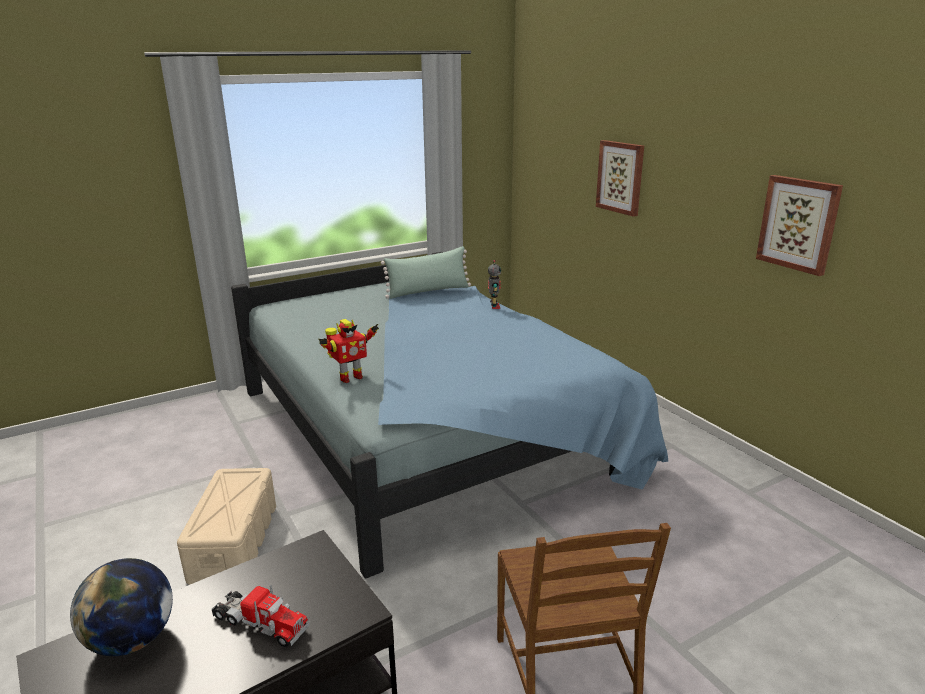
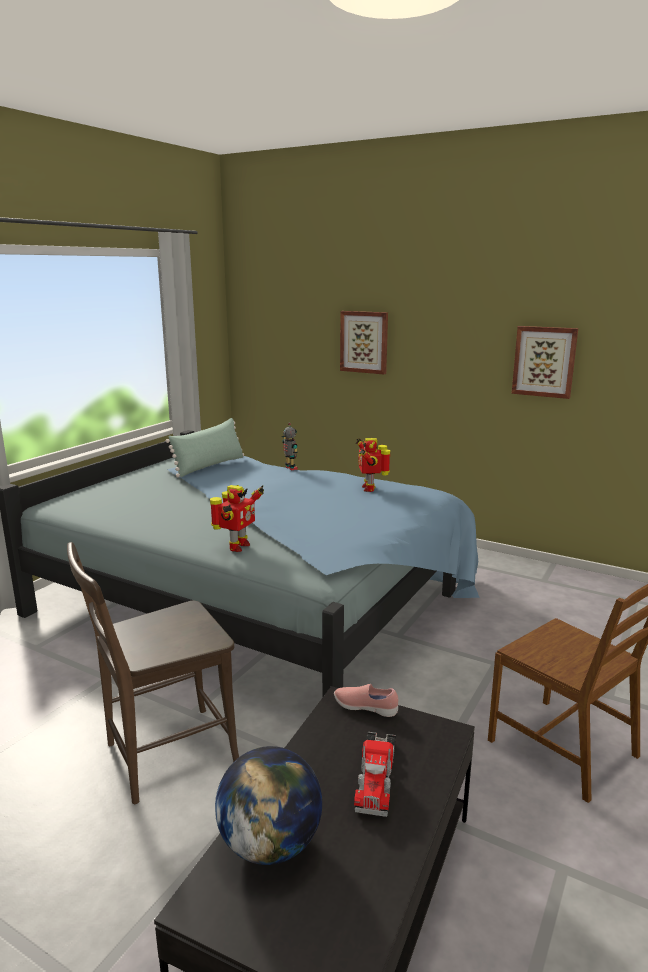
camera: 30 degrees left, 5 degrees down
(234, 542) = (164, 756): beige storage box -> brown chair
(260, 623) = (376, 777): toy truck -> toy truck turned 105 degrees clockwise
(325, 560) = (365, 708): none -> pink shoe
(541, 343) = (370, 488): none -> toy robot

